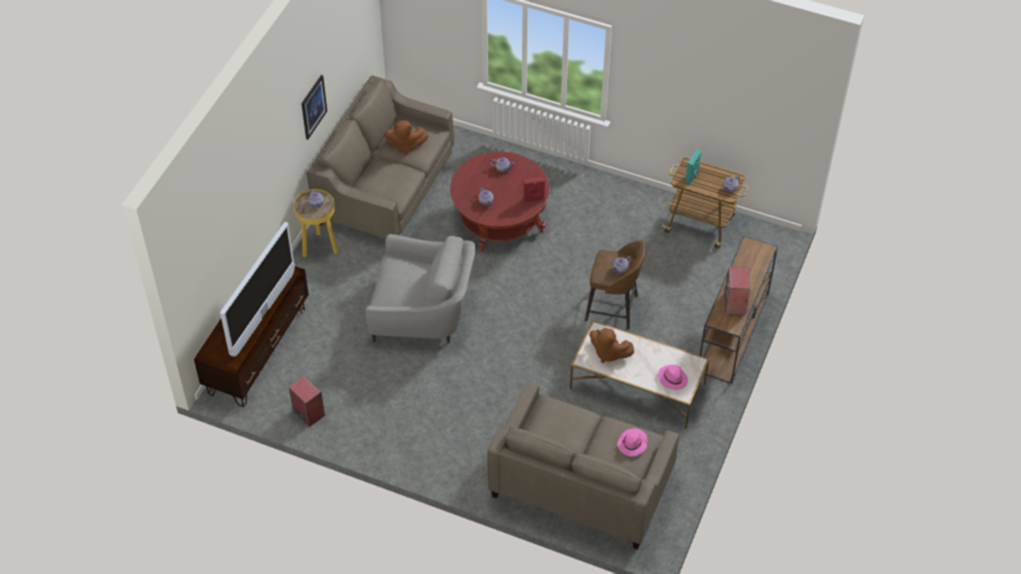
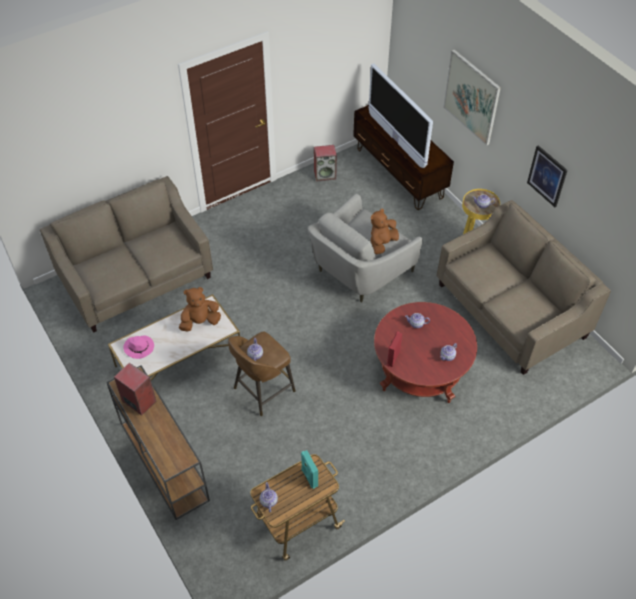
camera: 125 degrees right, 0 degrees up
(252, 182) = (471, 97): none -> picture
(405, 146) = (520, 300): brown plush toy -> brown plush toy (382, 243)
(632, 444) = (106, 277): pink hat -> none

